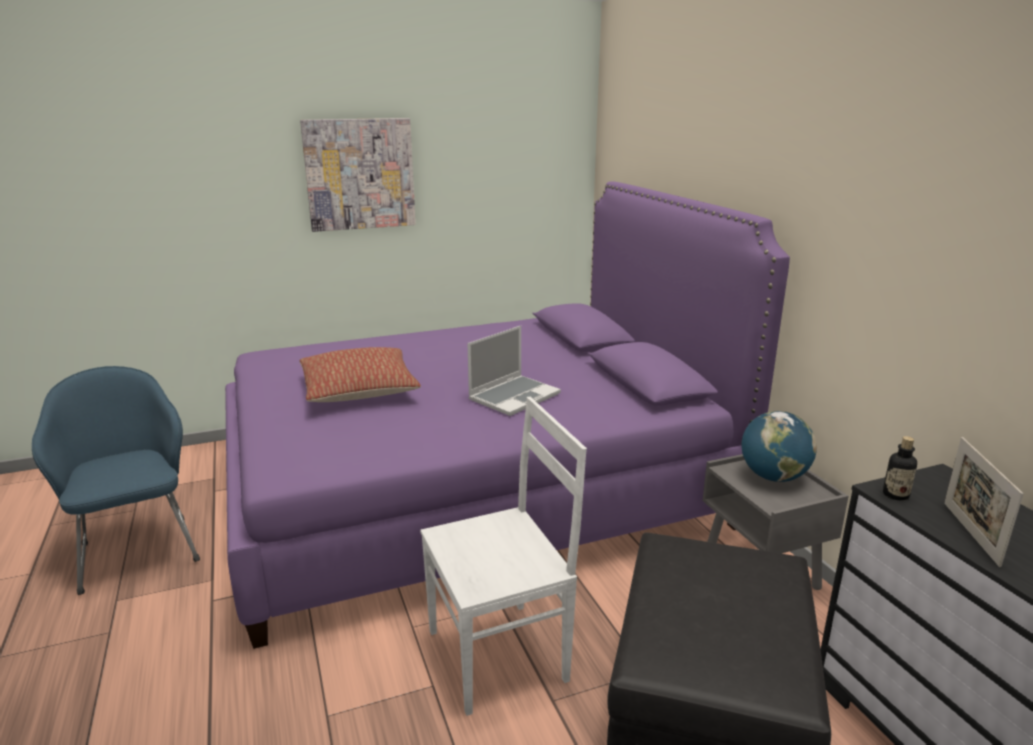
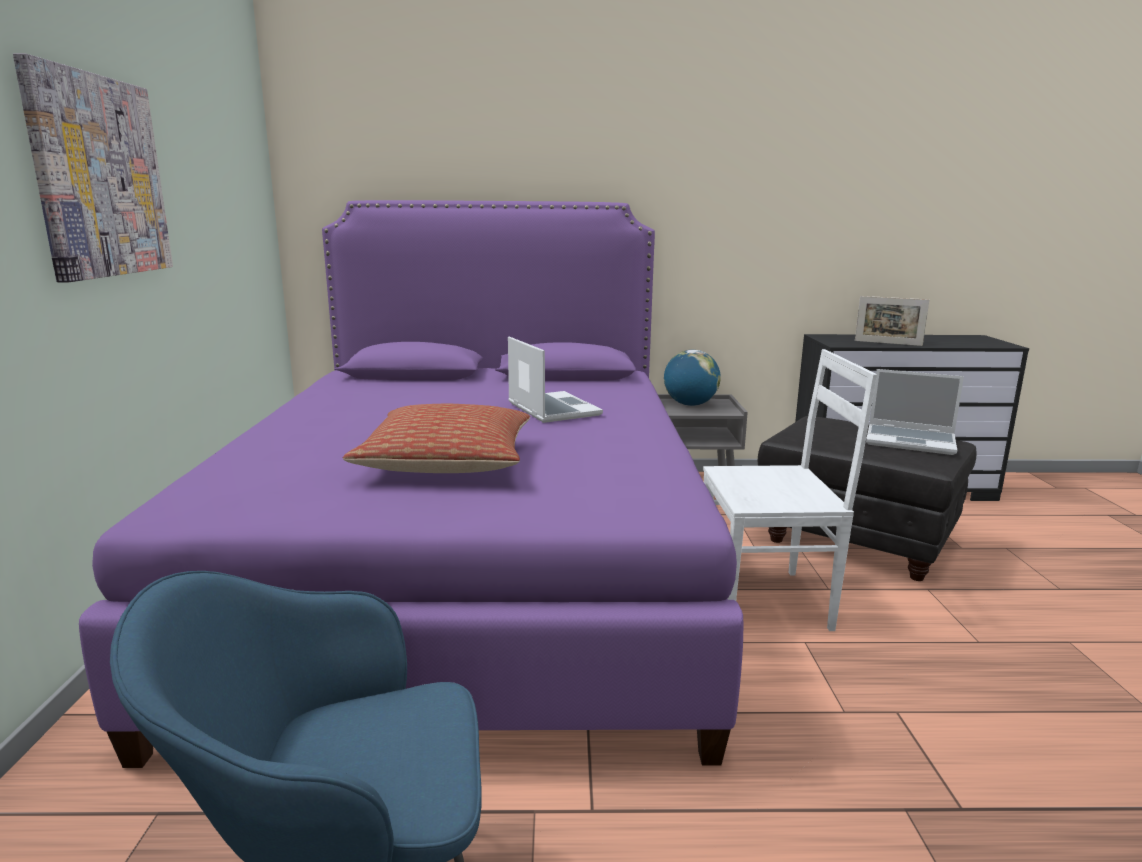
camera: 70 degrees left, 5 degrees down
(501, 654) = (767, 601): white chair -> white chair turned 90 degrees clockwise
(742, 646) = (911, 441): none -> laptop
(895, 495) = (844, 344): bottle -> none

